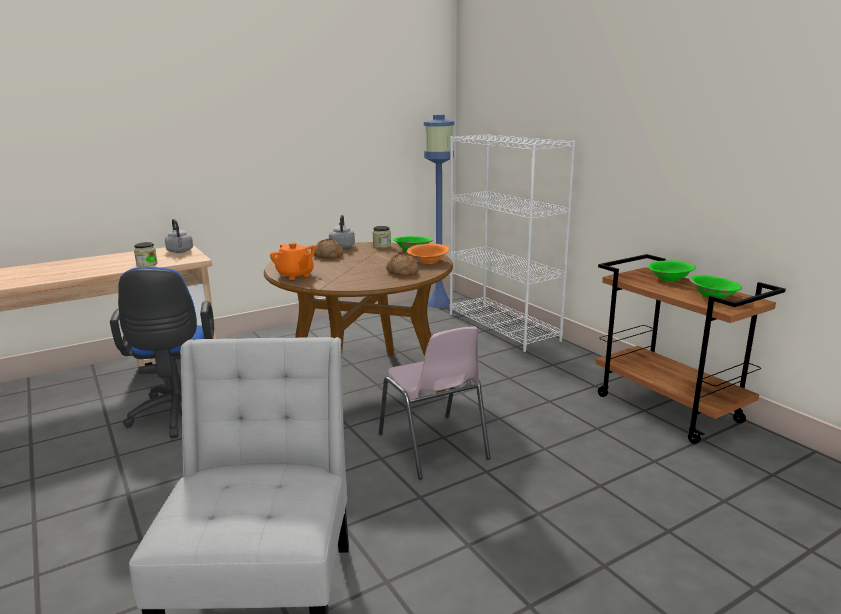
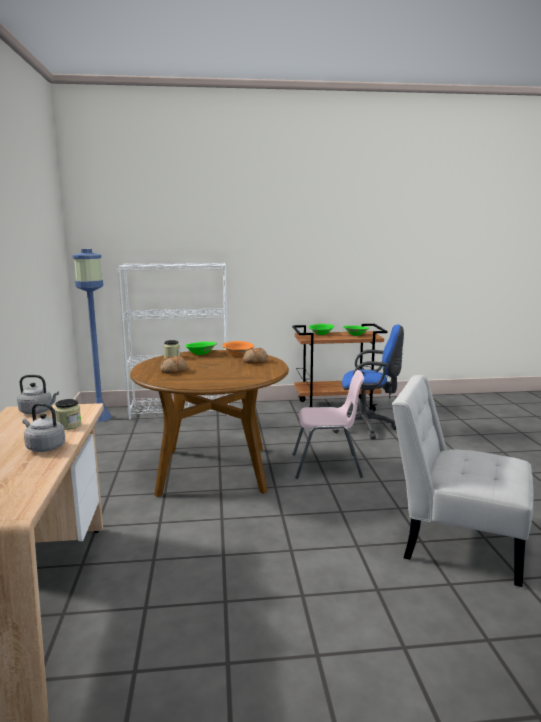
camera: 65 degrees left, 5 degrees down
(178, 415) = (174, 560): blue office chair -> blue office chair (366, 427)
(295, 275) = (218, 383): orange teapot -> none
(342, 246) = (150, 365): grey kettle -> grey kettle (44, 447)

